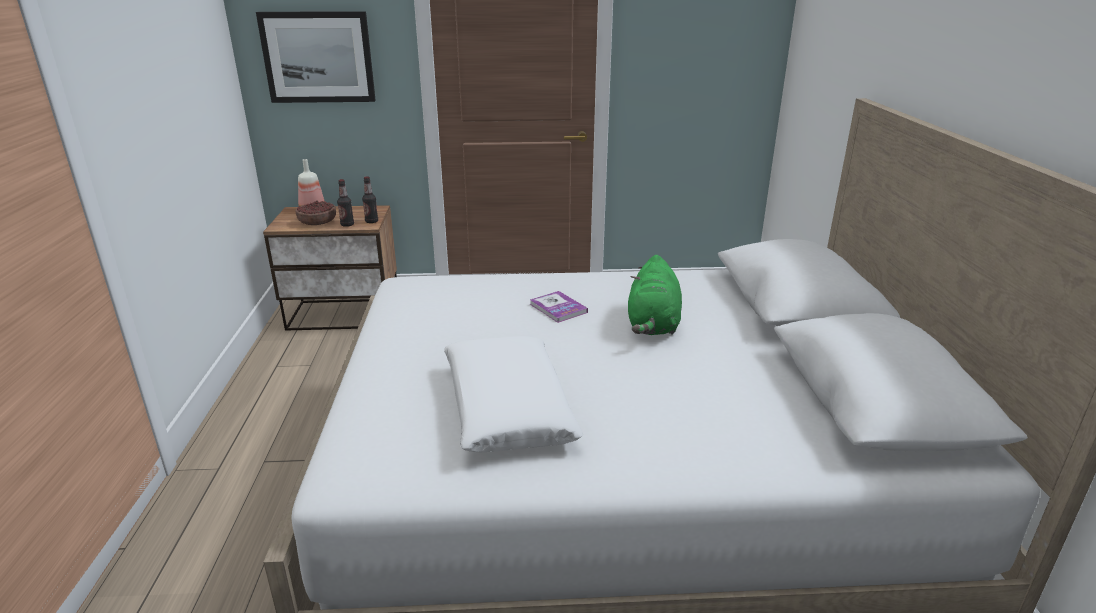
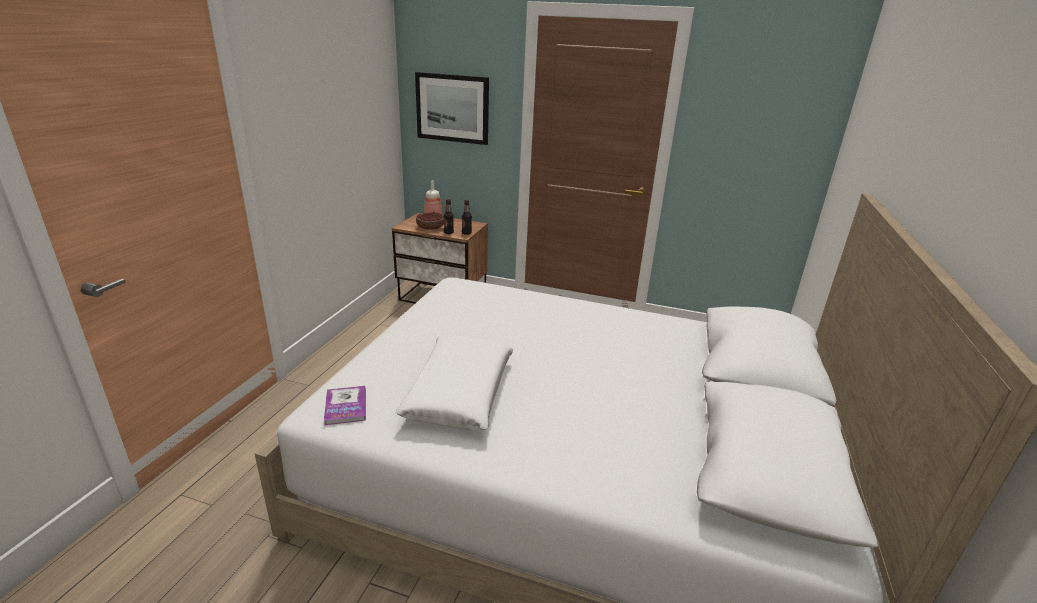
camera: 20 degrees right, 0 degrees up
(558, 308) = (551, 326): book -> book (345, 406)
(653, 325) = (616, 356): green plush toy -> none

